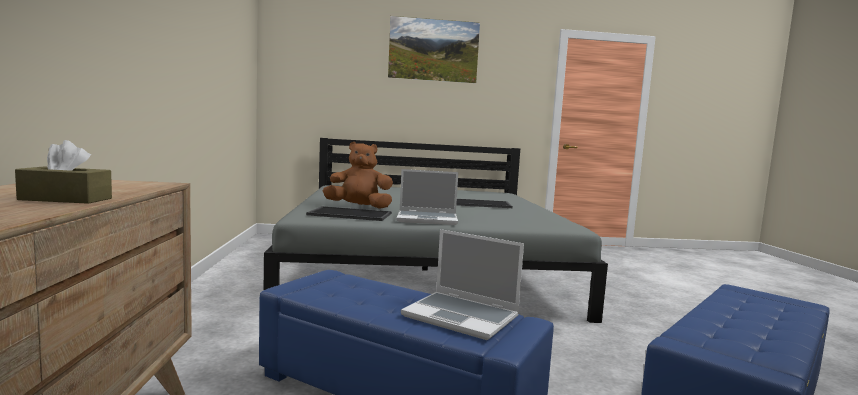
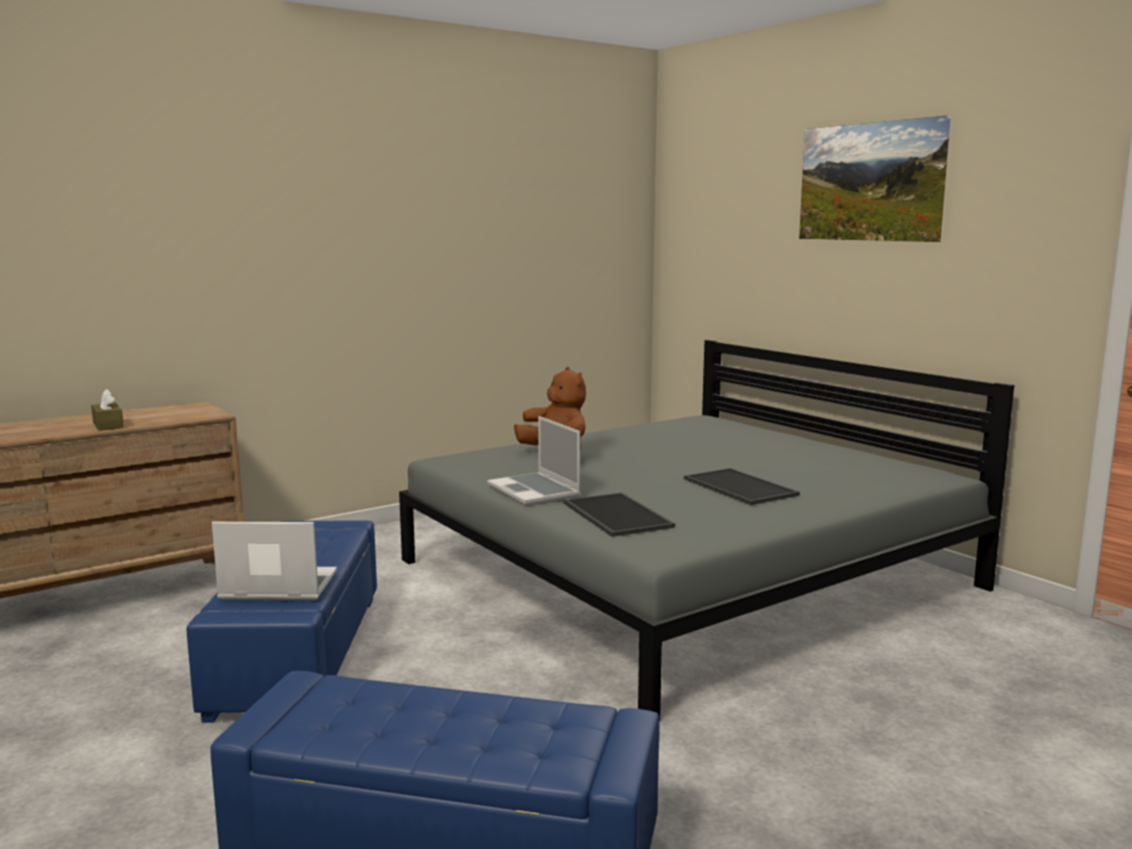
camera: 60 degrees right, 5 degrees up
(349, 214) = (491, 466): tray -> tray (614, 515)
(462, 317) = (277, 587): laptop -> laptop turned 90 degrees clockwise

